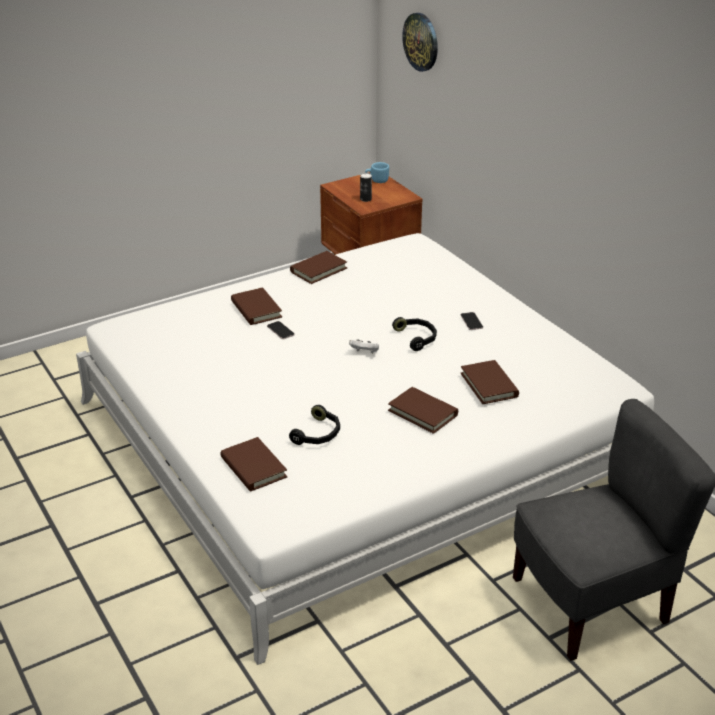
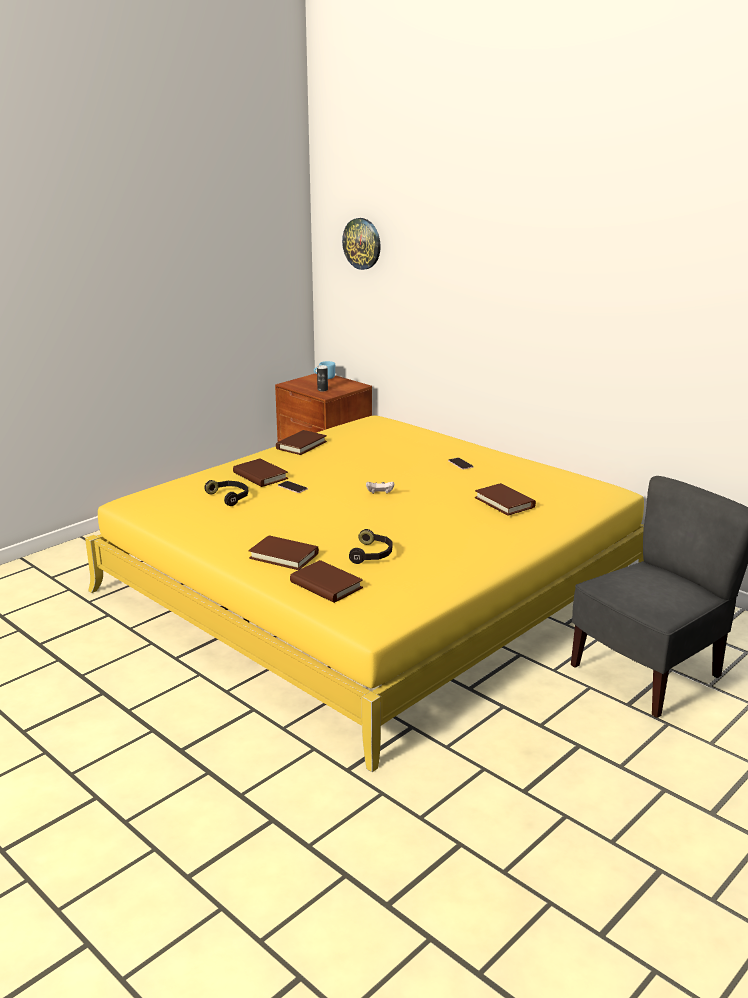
camera: 15 degrees left, 10 degrees down
(356, 439) = (373, 585): white bed -> yellow bed
(417, 338) = (420, 479): black headphones -> black headphones (230, 497)
(423, 413) = (458, 528): brown book -> brown book (284, 556)

